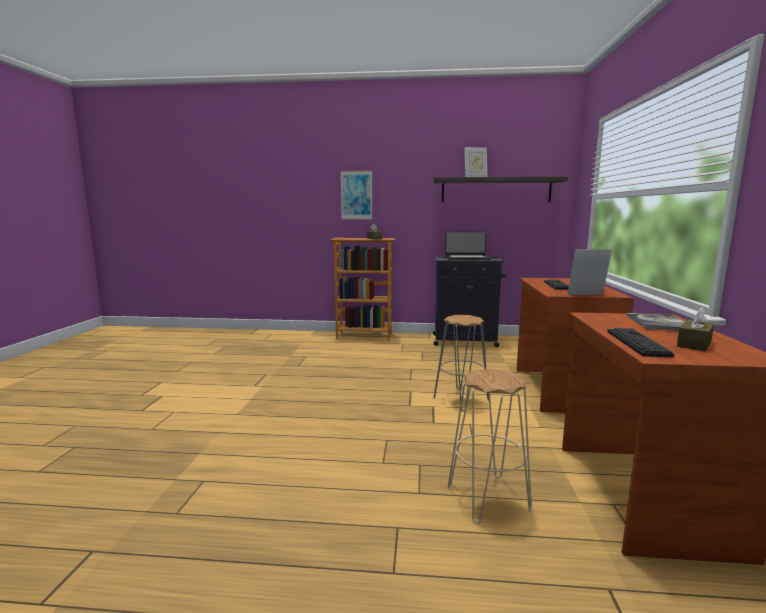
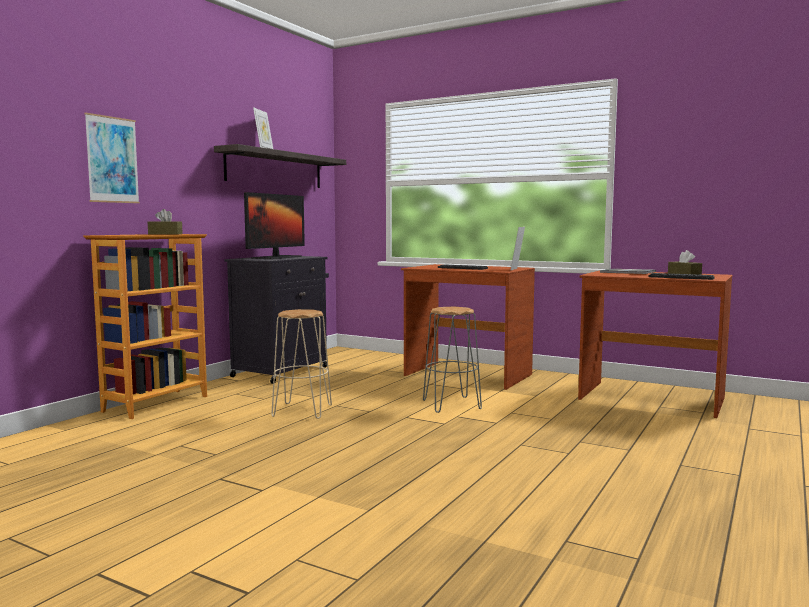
camera: 65 degrees left, 5 degrees down
(466, 258) = (277, 257): laptop -> monitor
(487, 498) = (643, 432): beige stool -> beige stool (301, 411)

